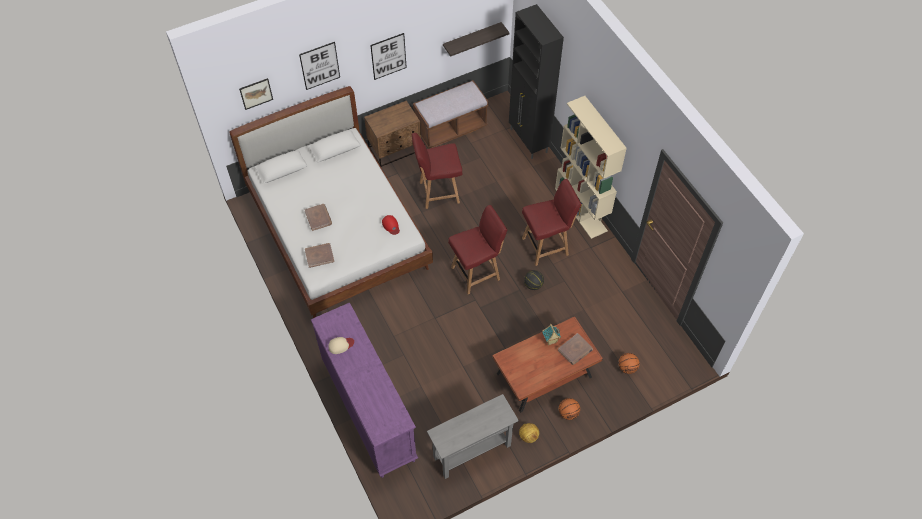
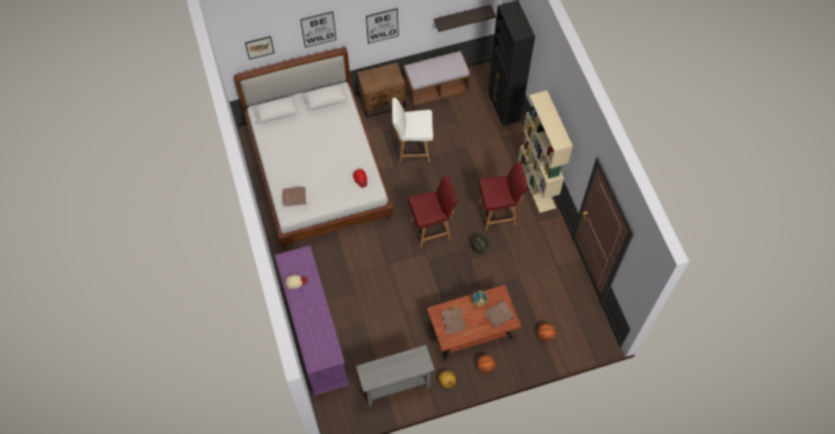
camera: 10 degrees right, 5 degrees up
(318, 218) = (299, 162): brown book -> brown book (453, 321)
(438, 192) = (412, 149): red chair -> white chair

